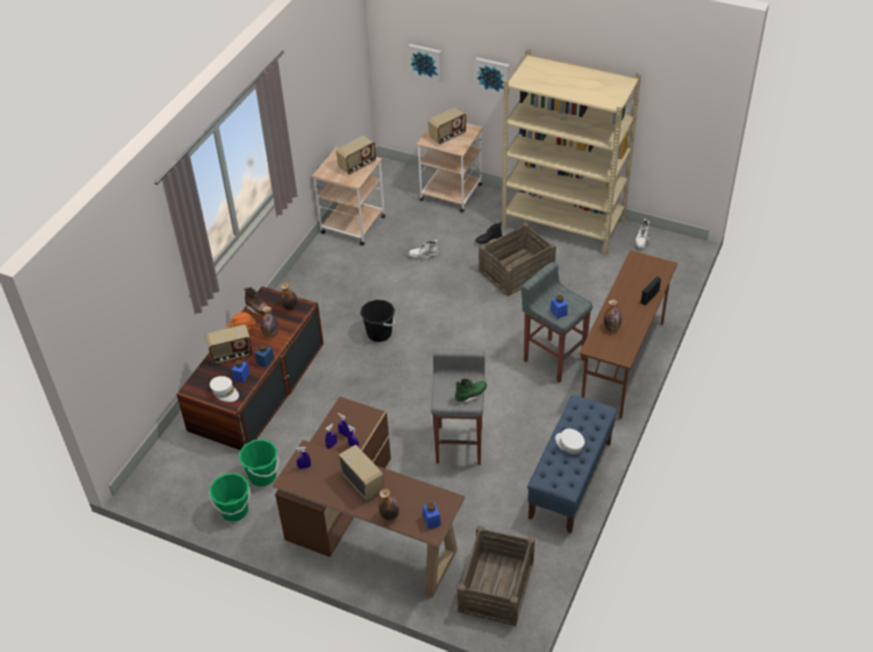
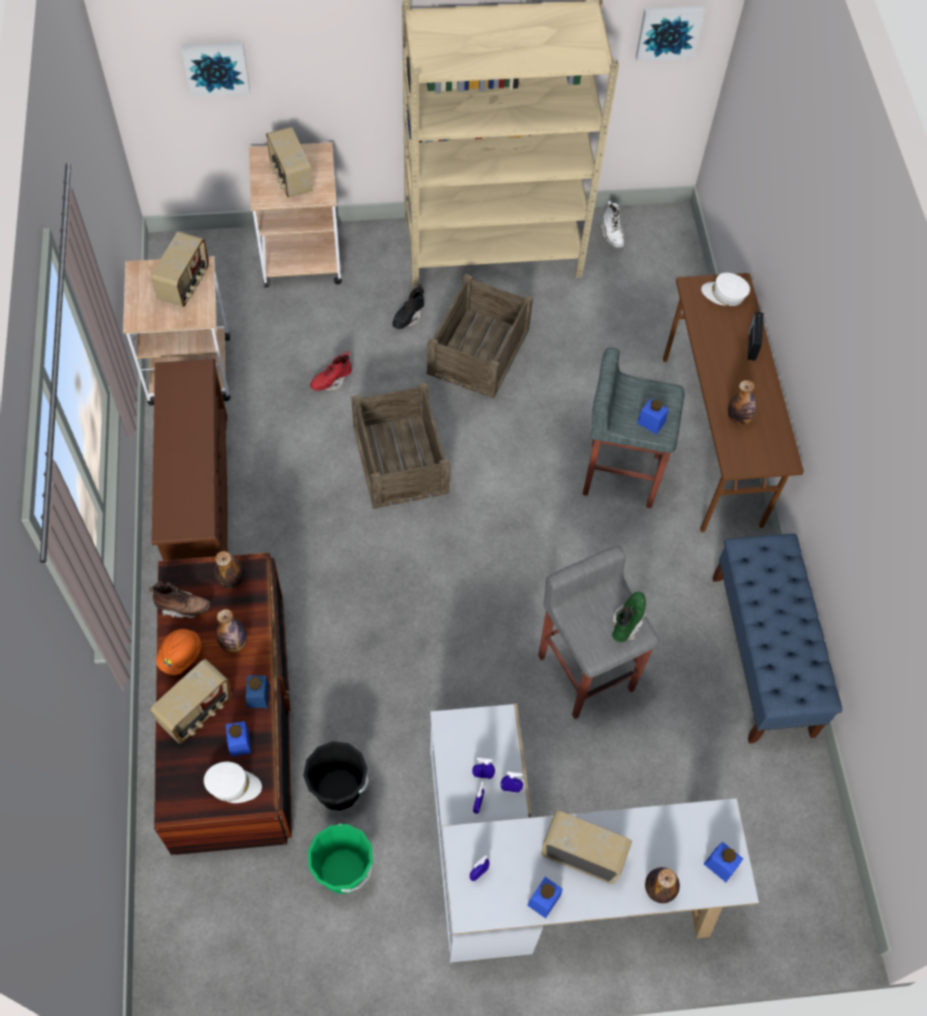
camera: 35 degrees left, 15 degrees up
(234, 510) = (340, 953): green bucket -> none
(315, 282) = (198, 496): none -> brown shoe rack
(327, 492) = (544, 900): none -> blue jar
(367, 526) = (548, 872): brown desk -> white desk
(379, 333) = (354, 542): black bucket -> black bucket (338, 789)
(423, 256) = (331, 381): white boot -> red boot
(448, 136) = (290, 178): radio -> radio turned 135 degrees clockwise
(493, 75) = (342, 58): picture -> picture (668, 31)
(497, 585) = (777, 870): crate -> crate (401, 458)
(569, 444) = (779, 623): white cap -> white cap (724, 294)

